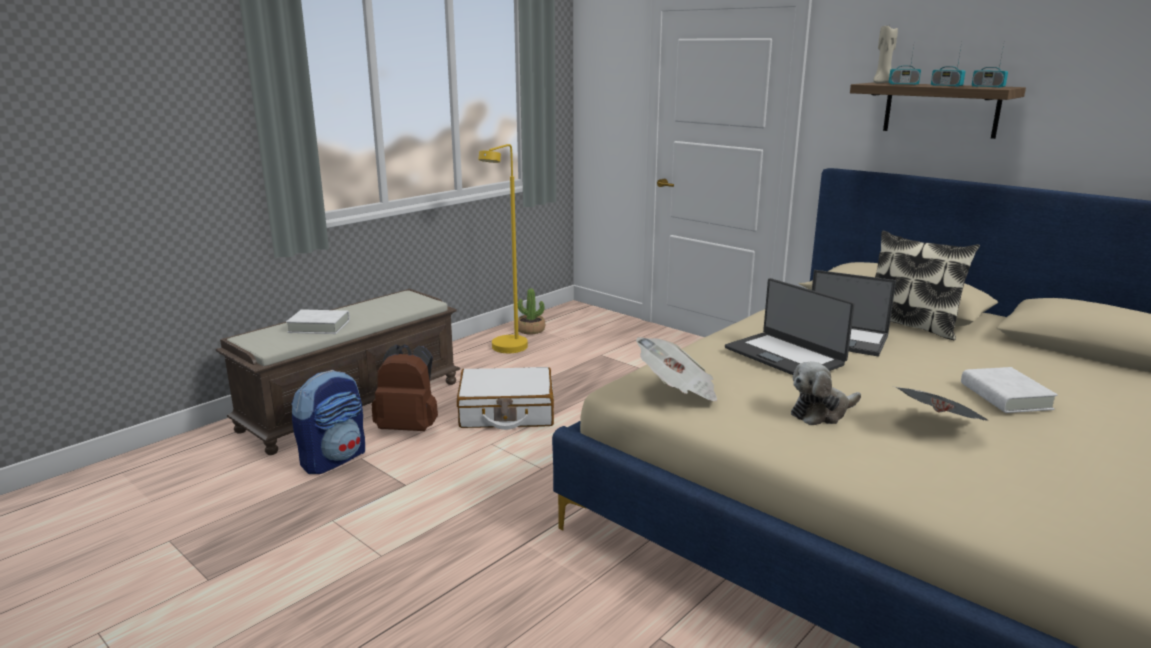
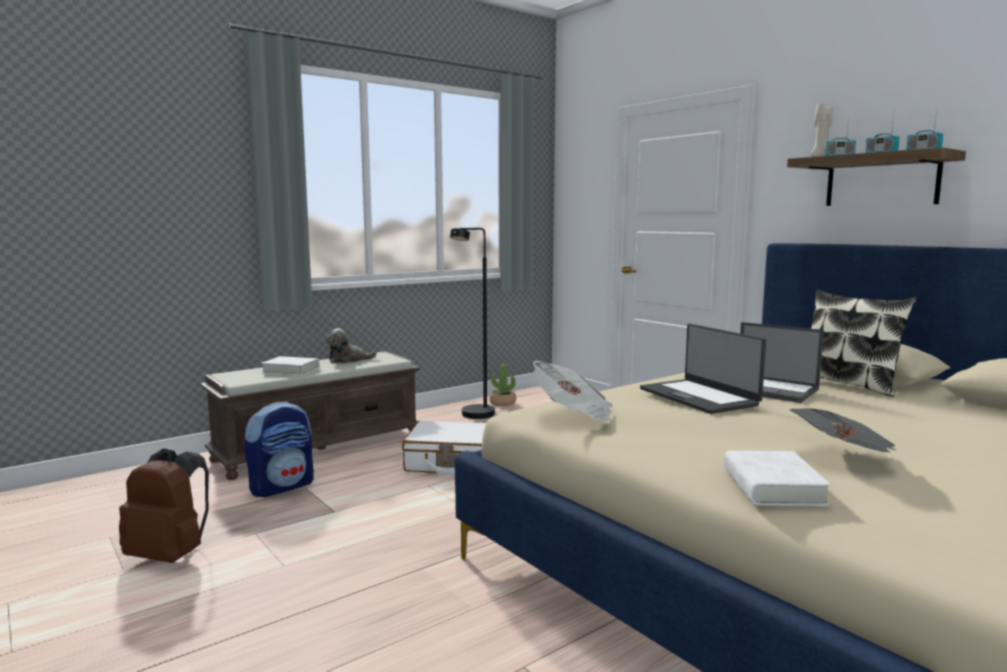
camera: 10 degrees right, 10 degrees down
(409, 427) = (360, 468): brown backpack -> brown backpack (171, 555)
(507, 350) = (474, 417): yellow floor lamp -> black floor lamp
(821, 413) = (717, 439): plush toy -> plush toy (348, 360)
(1005, 396) = (933, 438): white book -> white book (772, 487)

